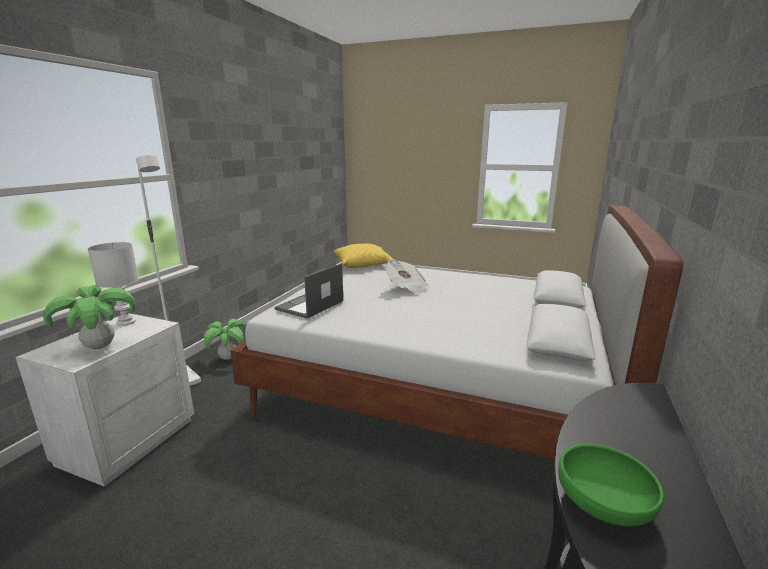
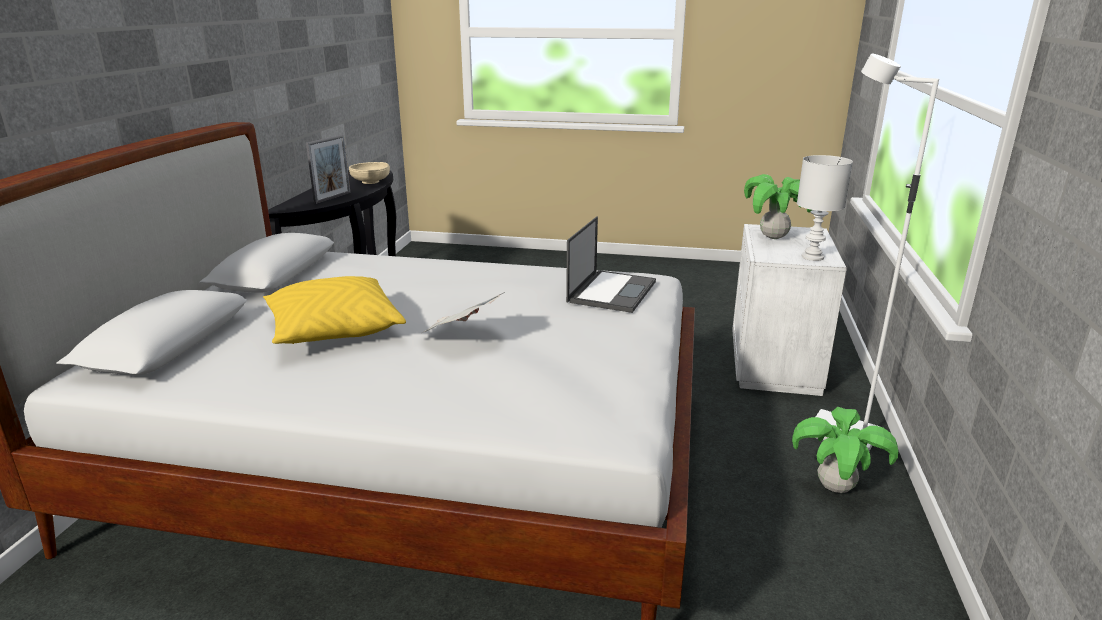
camera: 170 degrees right, 5 degrees up
(363, 265) = (594, 424): yellow pillow -> yellow pillow (334, 330)
(602, 504) = (371, 182): green bowl -> beige bowl
(609, 422) = (332, 198): none -> picture frame

